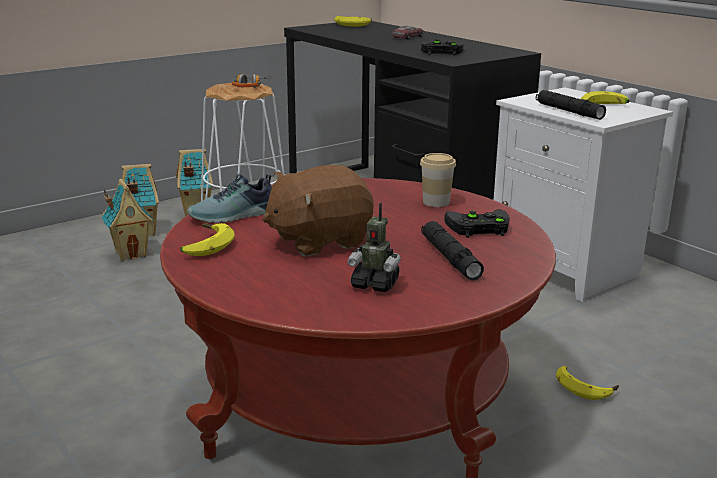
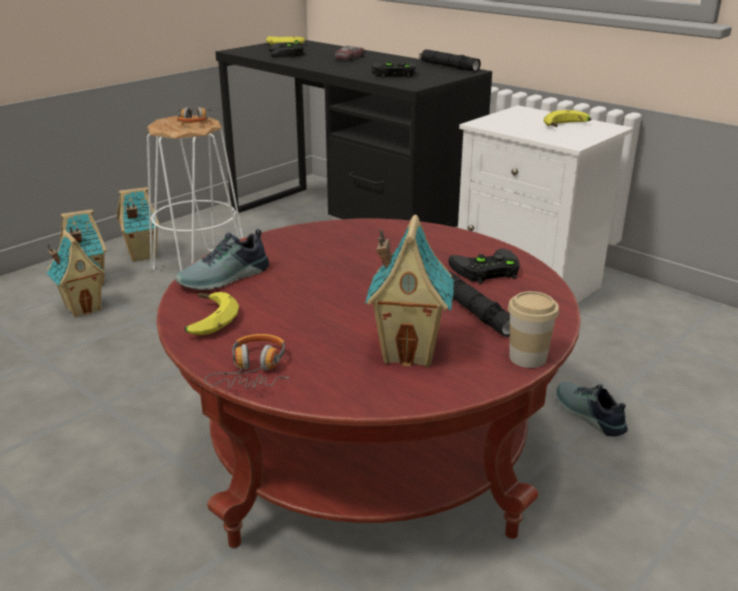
camera: 10 degrees left, 5 degrees up
(229, 286) = (253, 371): none -> headphones
(319, 240) = (329, 302): brown plush toy -> none
(351, 32) = (288, 54): none -> black game controller
(375, 284) = (410, 352): toy robot -> toy house
(436, 202) = (431, 243): cup -> cup (527, 358)
(569, 111) = (536, 133): black flashlight -> black flashlight (449, 67)
(585, 387) = (587, 415): banana -> shoe

